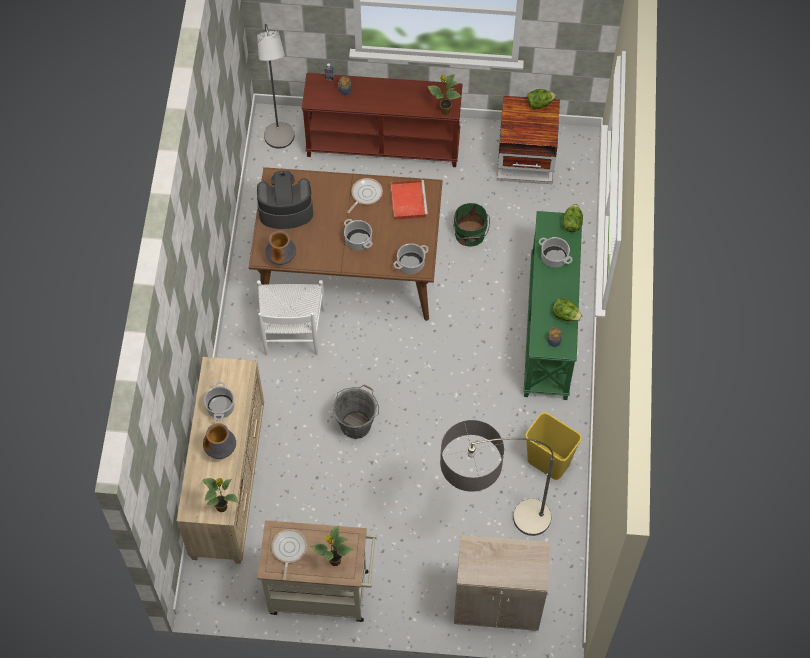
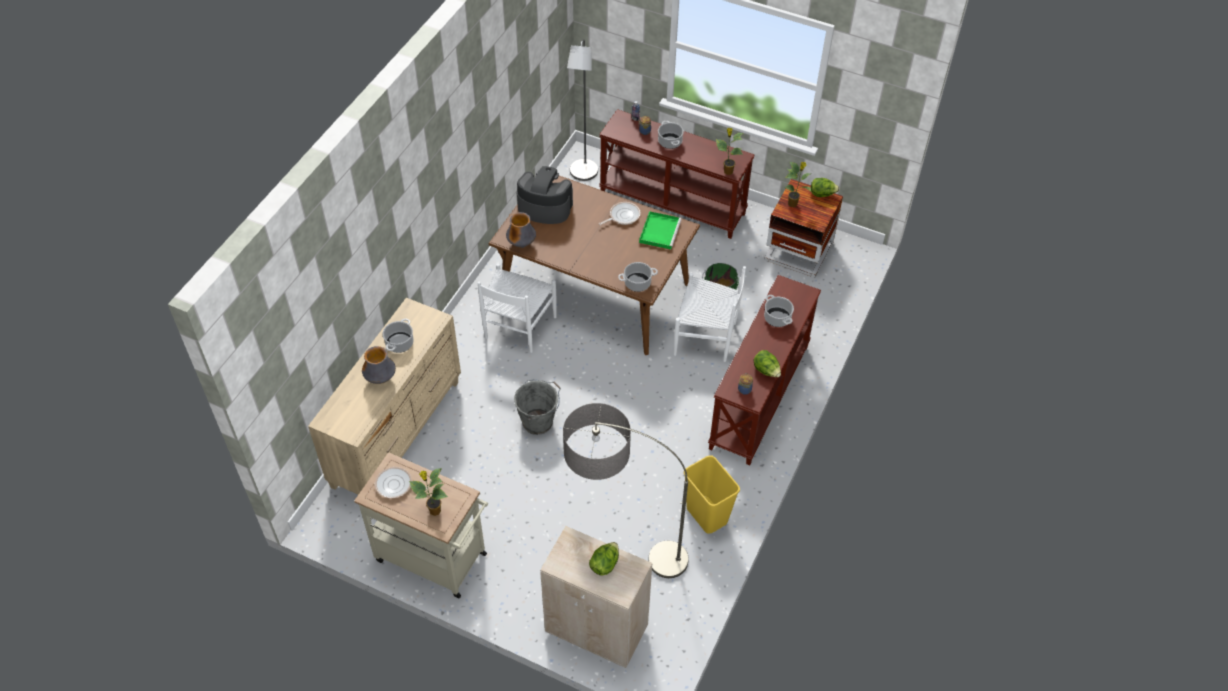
camera: 20 degrees right, 10 degrees down
(222, 507) = (355, 428): potted plant -> potted plant (793, 204)
(288, 549) = (396, 485): frying pan -> frying pan turned 105 degrees counterclockwise
(358, 240) = (598, 250): cooking pot -> cooking pot (670, 142)
(407, 200) = (659, 231): red tray -> green tray
(475, 282) = (706, 337): none -> white chair
(550, 328) = (760, 397): green console table -> brown console table
(571, 223) = (807, 294): lettuce -> lettuce (604, 564)

